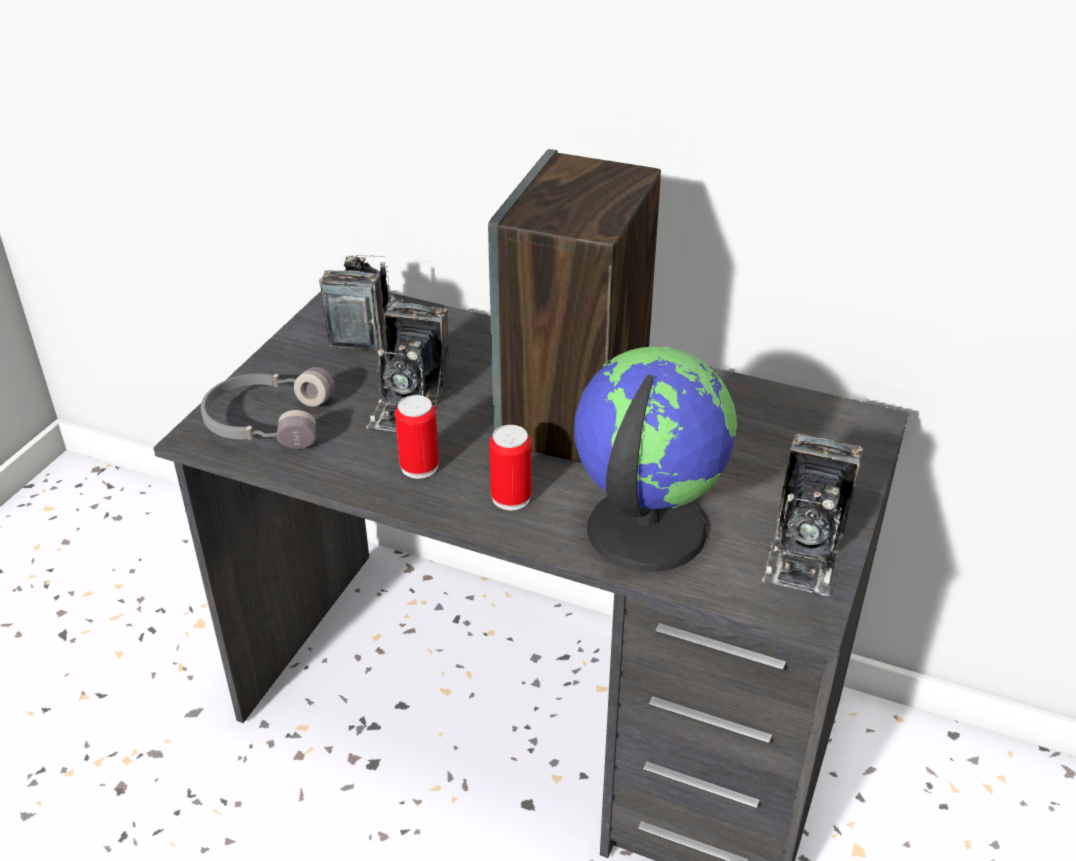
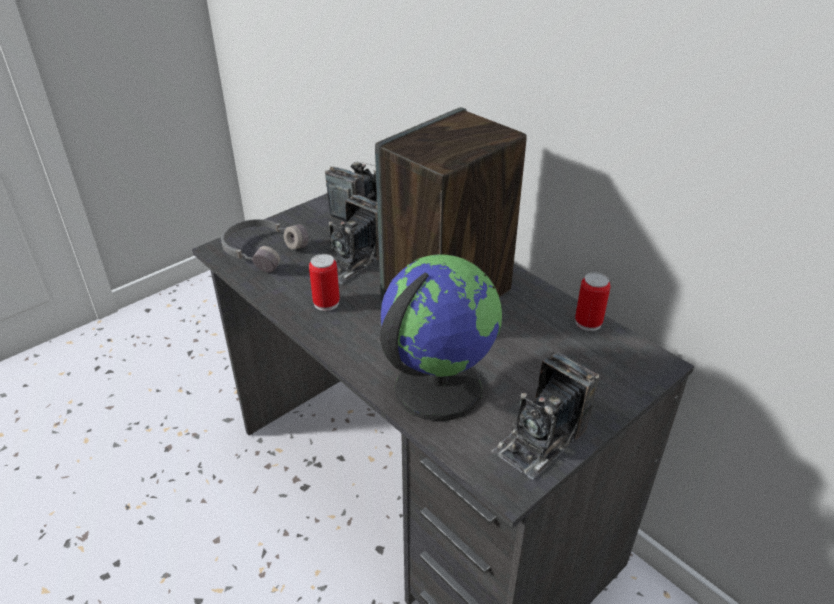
camera: 25 degrees right, 0 degrees up
(511, 497) = (366, 339): can -> can (588, 322)

